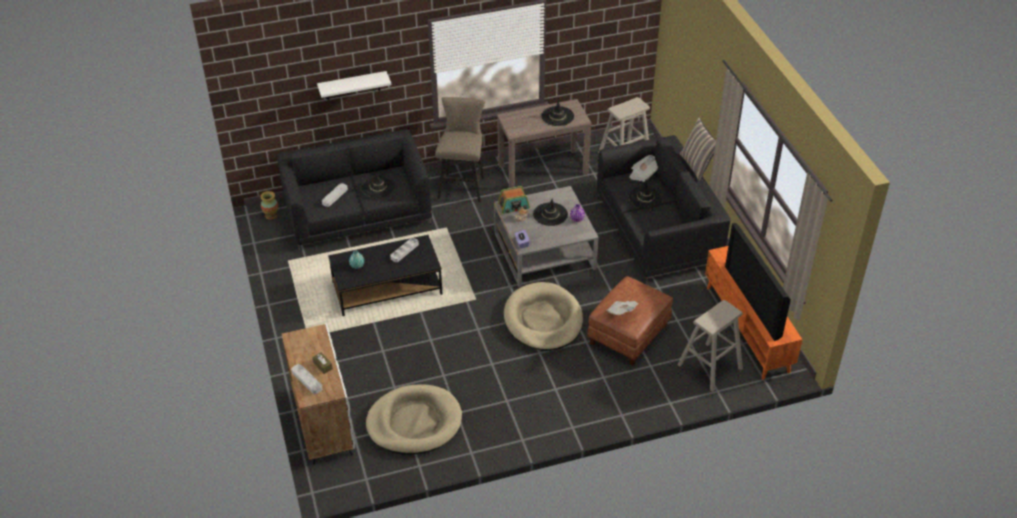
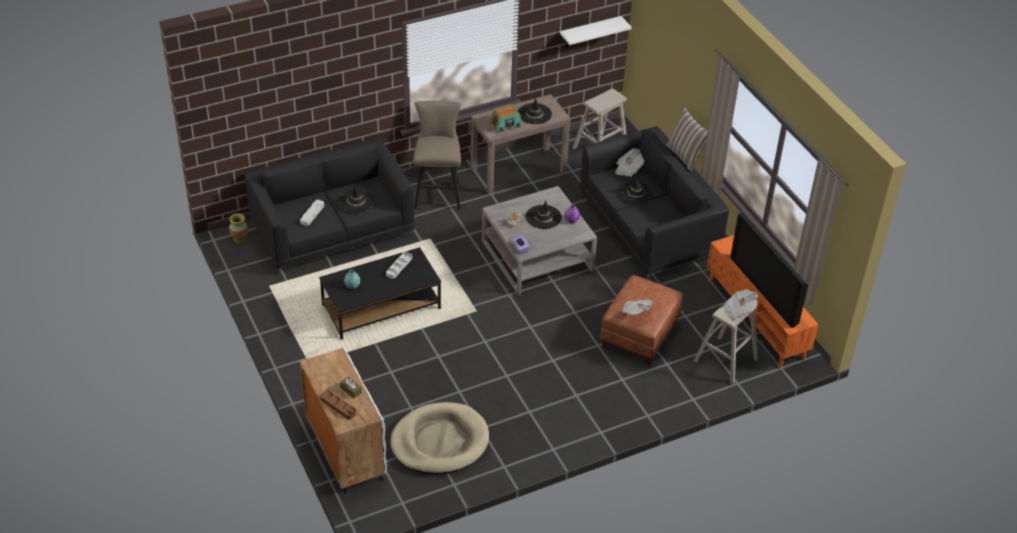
camera: 10 degrees left, 0 degrees up
(307, 380) = (338, 406): grey tray -> brown tray
(352, 85) = (324, 95): white shelf -> white shelf (590, 32)
(513, 206) = (504, 211): radio -> radio (506, 125)
(543, 320) = (550, 326): beige dog bed -> none
(720, 319) = (738, 310): none -> newspaper

